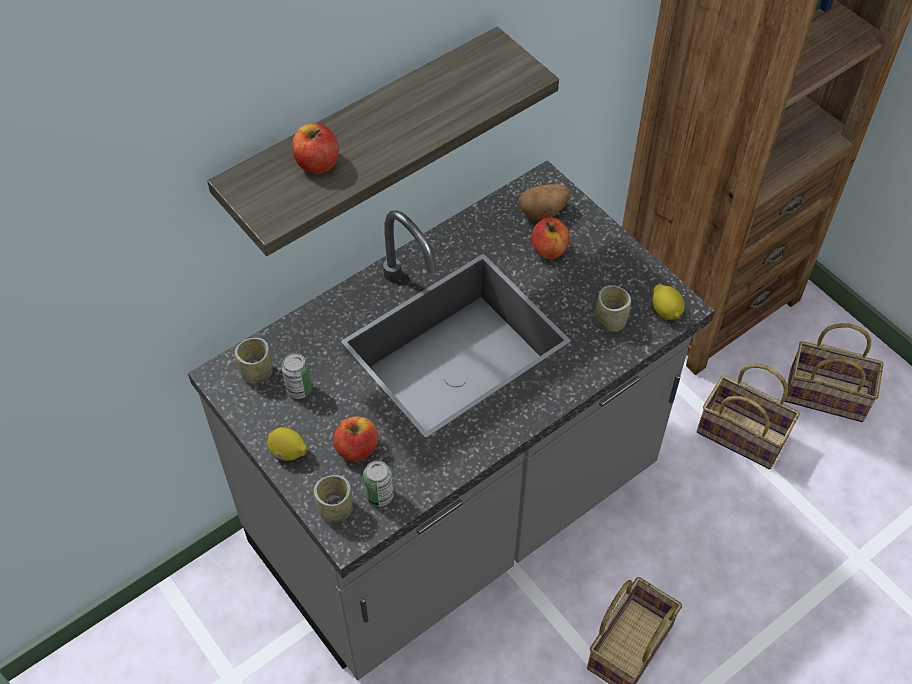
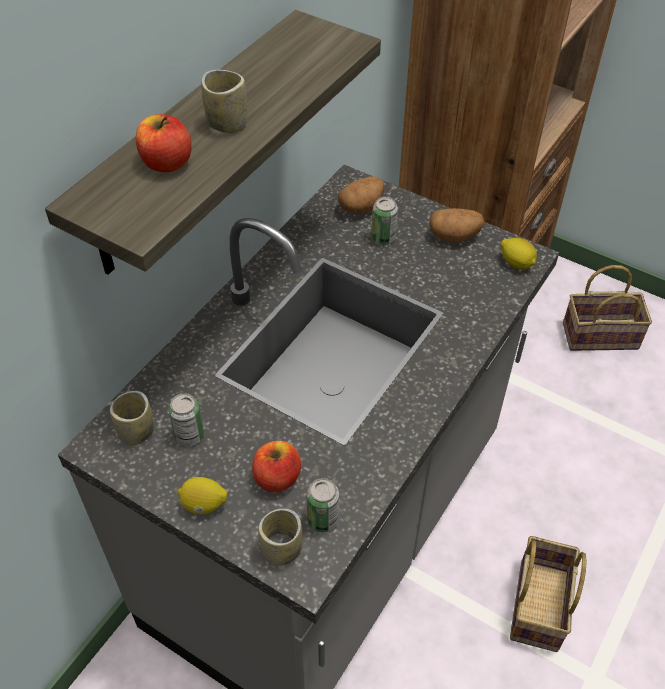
camera: 20 degrees left, 5 degrees down
(549, 249) = (383, 238): apple -> can
(610, 321) = (471, 285): cup -> cup (227, 124)
(619, 266) = (454, 236): none -> potato
(744, 435) = (551, 387): basket -> none

